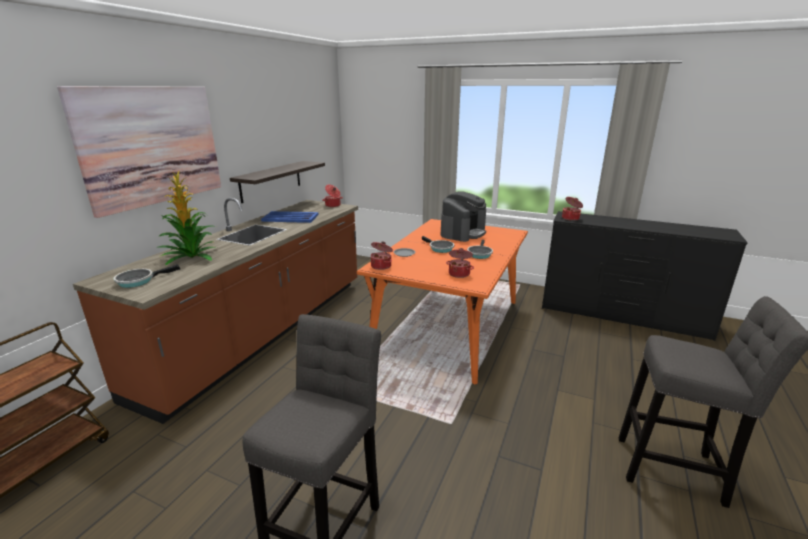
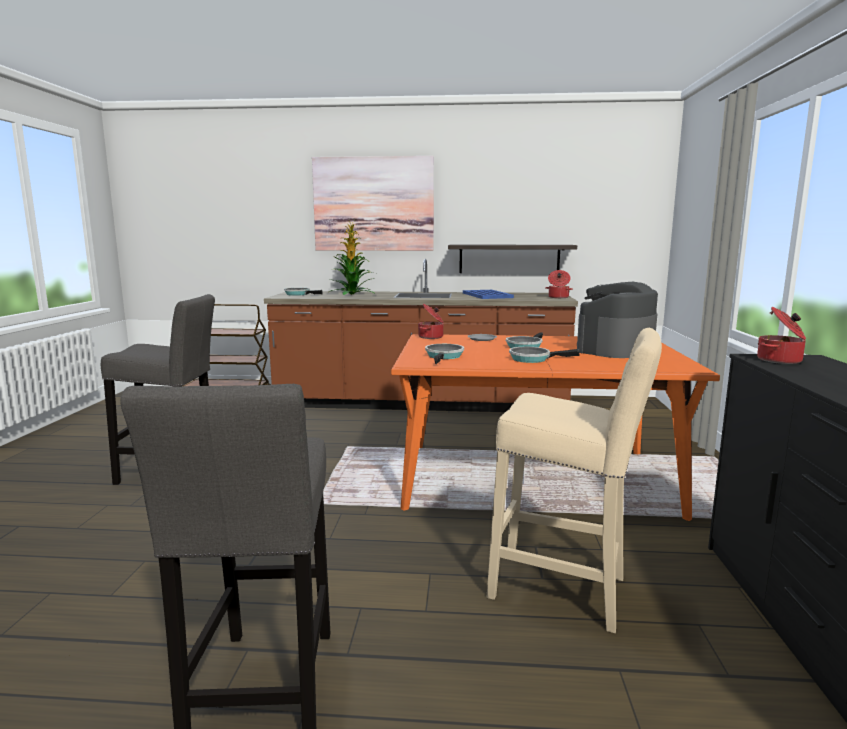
camera: 70 degrees right, 10 degrees down
(459, 274) = (444, 356): cooking pot -> frying pan
(463, 233) = (615, 349): coffee machine -> coffee machine turned 120 degrees clockwise
(575, 353) = (565, 591): none -> beige stool

